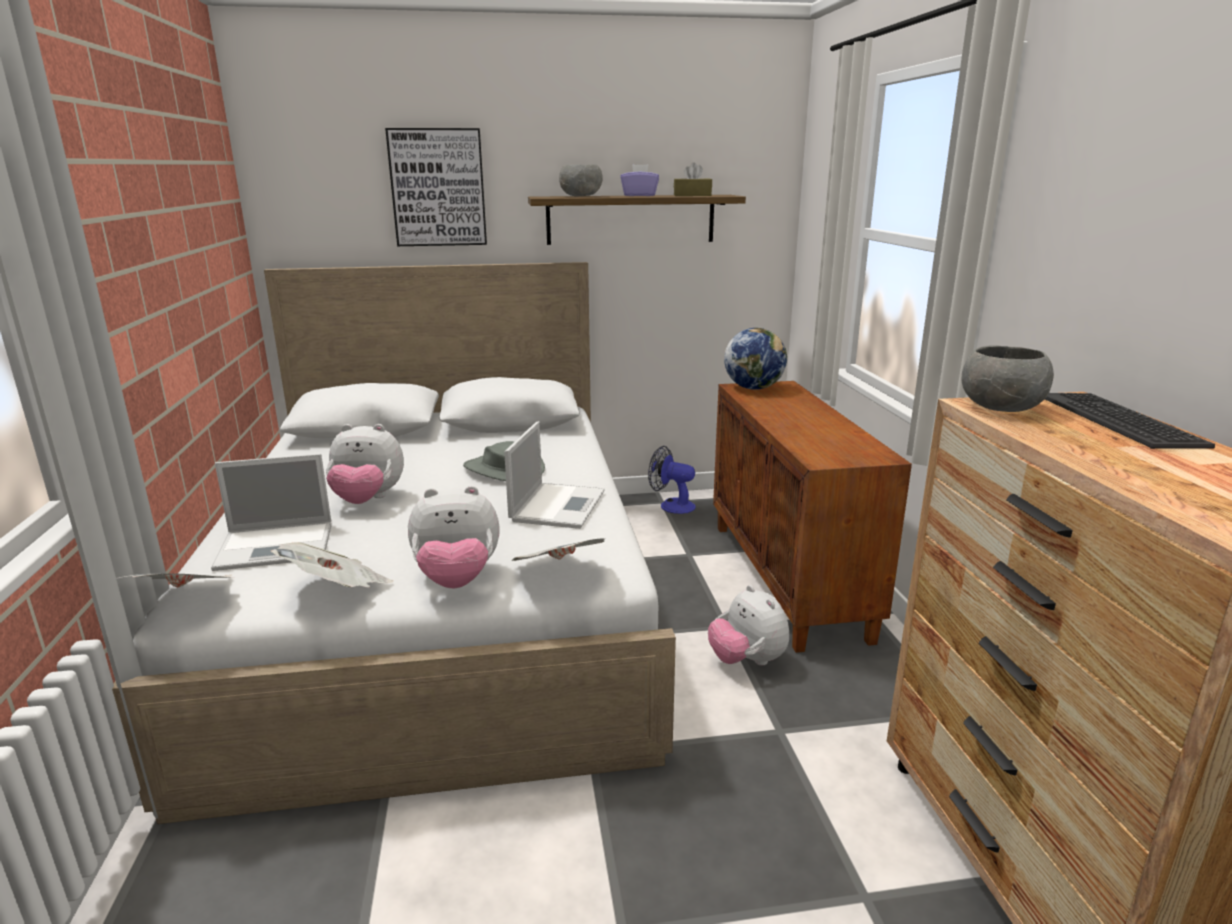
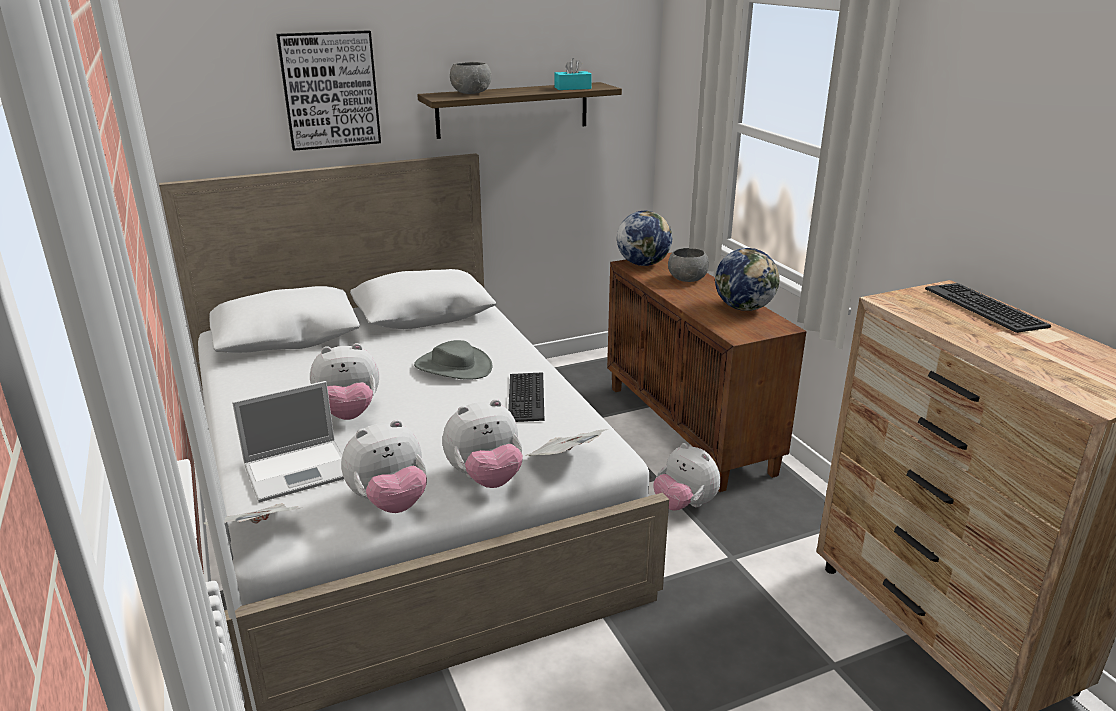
camera: 15 degrees left, 5 degrees up
(338, 590) = (390, 503): newspaper -> plush toy
(558, 505) = (525, 397): laptop -> keyboard
(639, 195) = (524, 90): purple tissue box -> none
(671, 505) = (561, 371): fan -> none
(692, 195) = (572, 88): brown tissue box -> turquoise tissue box
(846, 435) = (744, 308): none -> globe
(1001, 408) = (906, 302): grey bowl -> grey bowl (687, 279)

